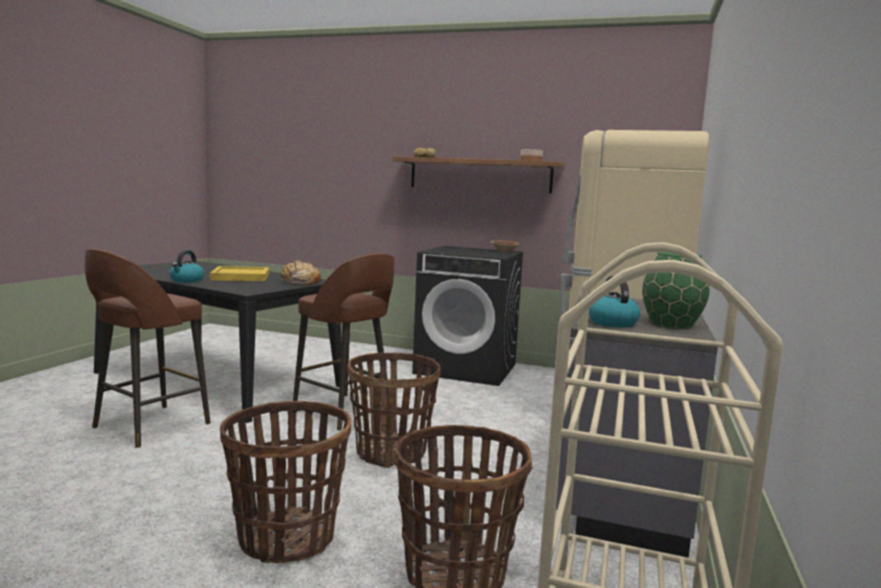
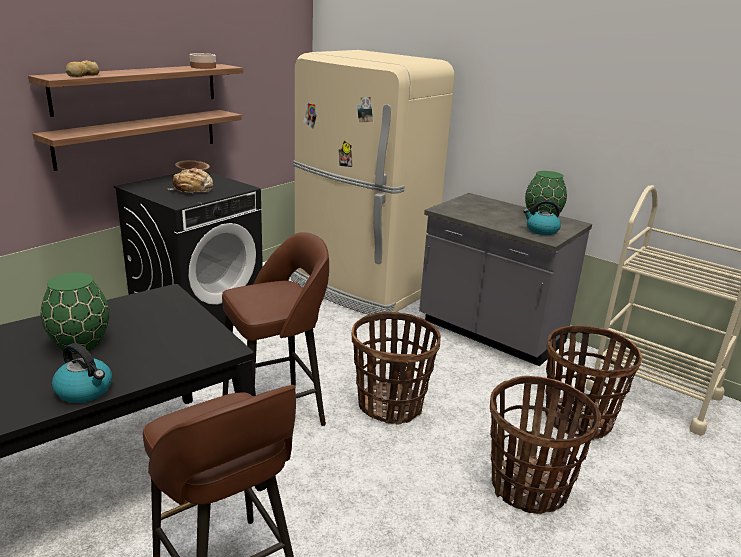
camera: 70 degrees left, 15 degrees up
(240, 277) = (80, 344): yellow tray -> green vase
(300, 282) = (167, 307): bread -> bread (193, 190)
(474, 214) = (139, 138): none -> shelf

